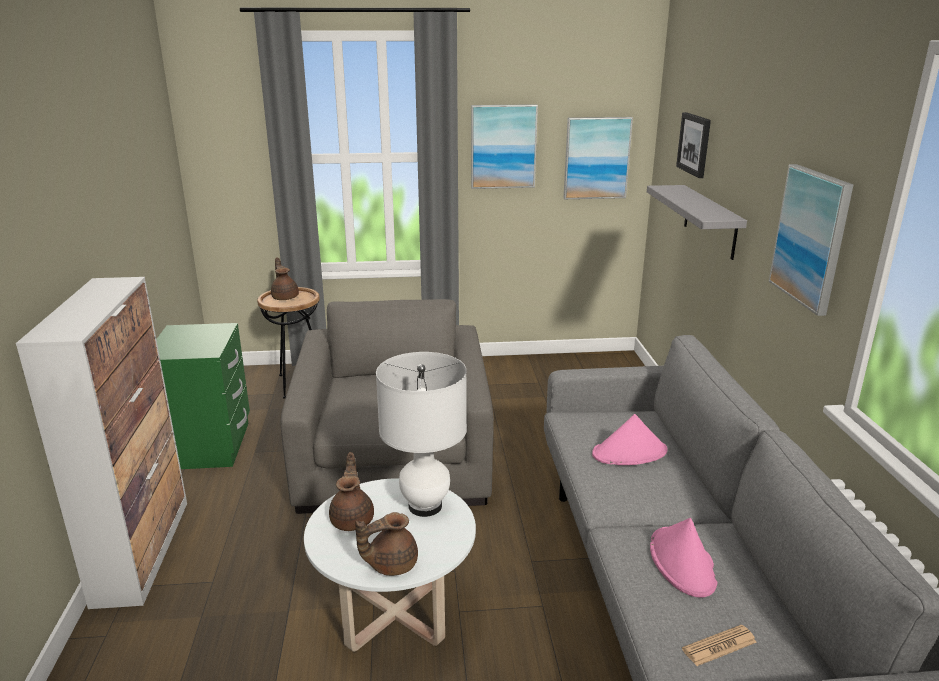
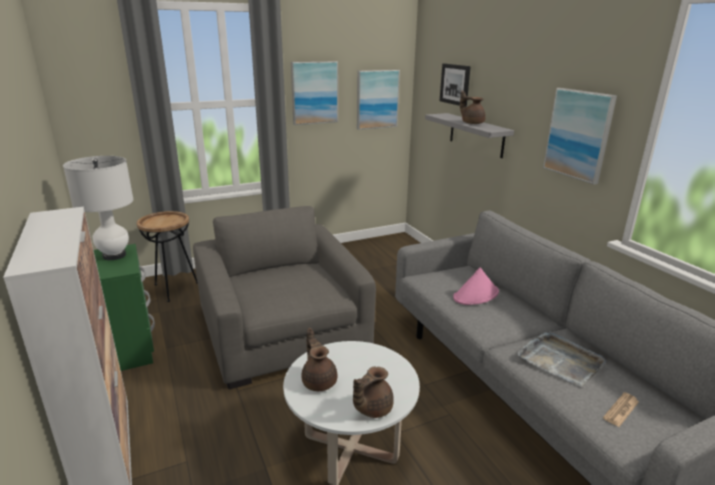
camera: 20 degrees left, 0 degrees up
(285, 297) = (159, 220): brown teapot -> brown teapot (472, 123)
(425, 506) = (366, 359): white table lamp -> white table lamp (114, 255)
(682, 563) = (560, 360): pink hat -> grey tray

